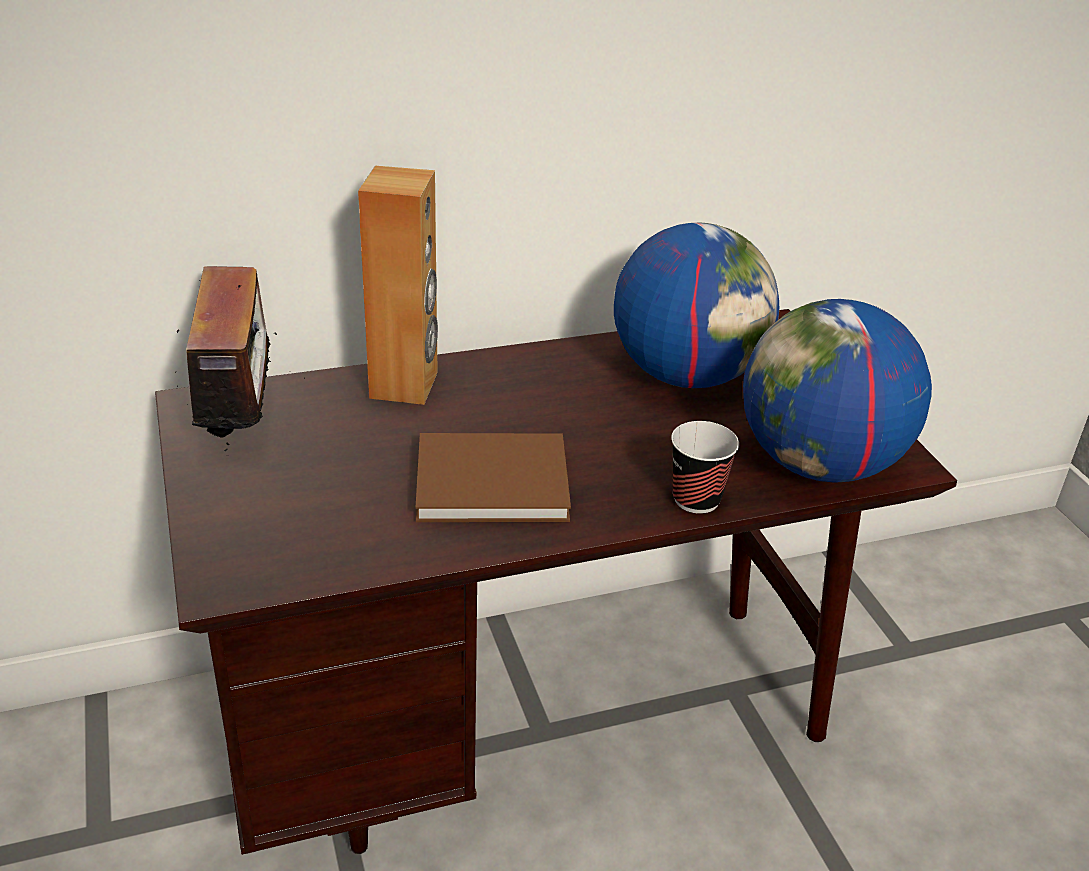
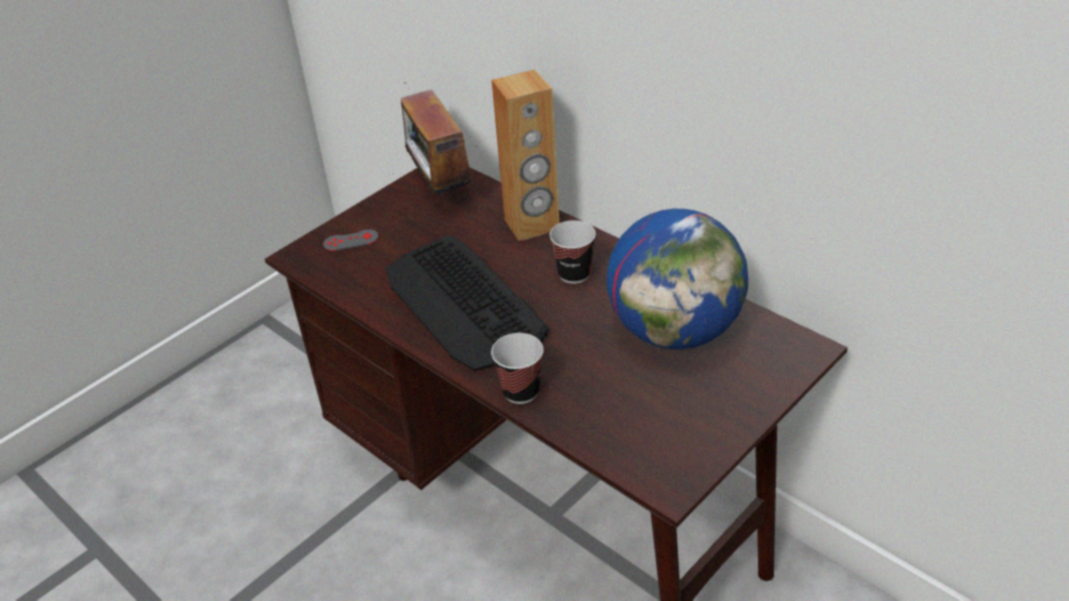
camera: 65 degrees right, 5 degrees up
(240, 419) = (440, 190): radio -> radio turned 105 degrees clockwise
(249, 526) = (351, 240): none -> grey game controller
(497, 483) = (463, 303): brown book -> keyboard
(529, 393) = (574, 274): none -> cup
(819, 465) = (621, 437): globe -> none

